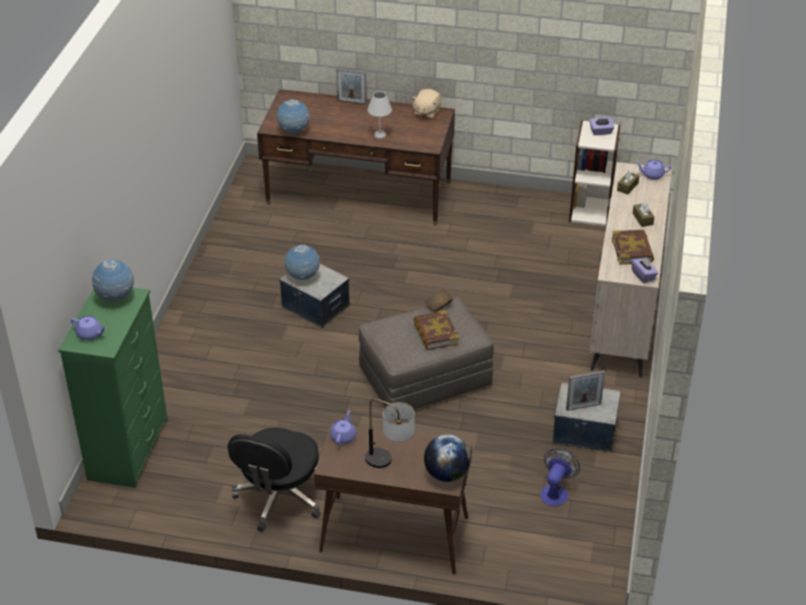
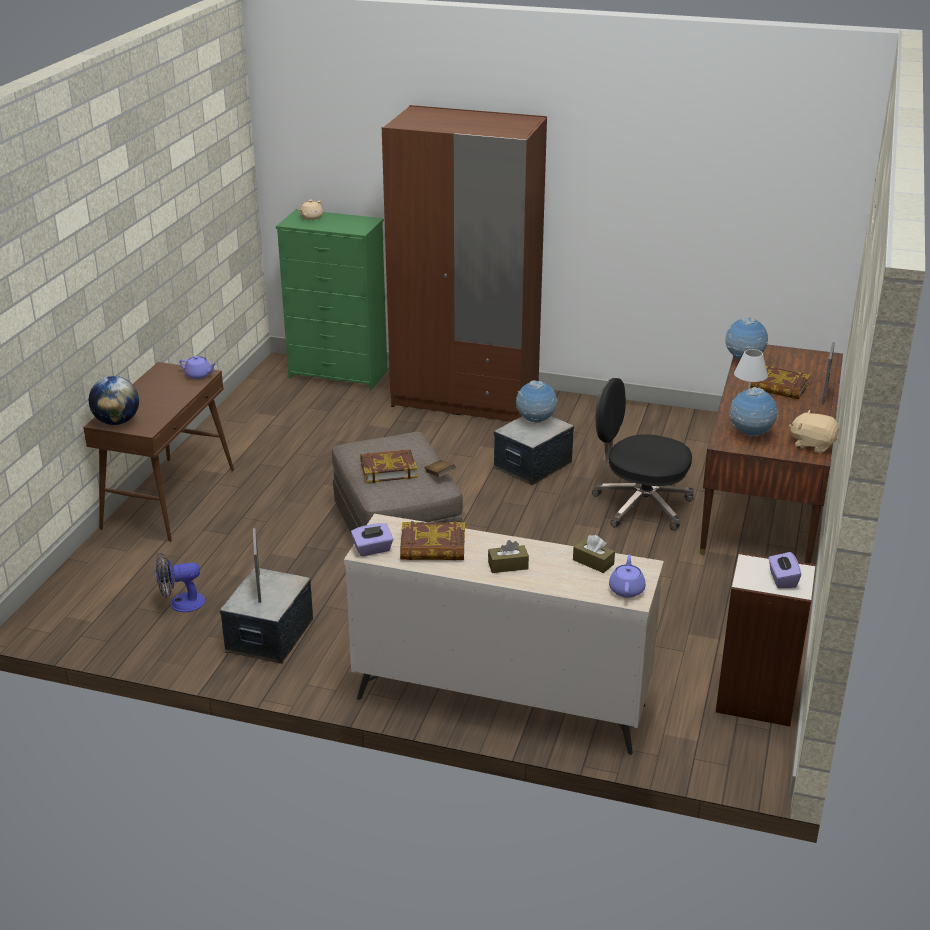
camera: 95 degrees right, 10 degrees down
(90, 334) = (310, 217): purple teapot -> beige teapot
(115, 297) = (358, 224): globe -> globe (750, 434)
(190, 352) = (465, 399): none -> brown wardrobe
(279, 498) = (246, 441): black office chair -> black office chair (640, 505)
(339, 119) = (779, 387): none -> book
(390, 463) = (149, 395): table lamp -> none
(556, 491) = (181, 603): fan -> fan turned 135 degrees clockwise

